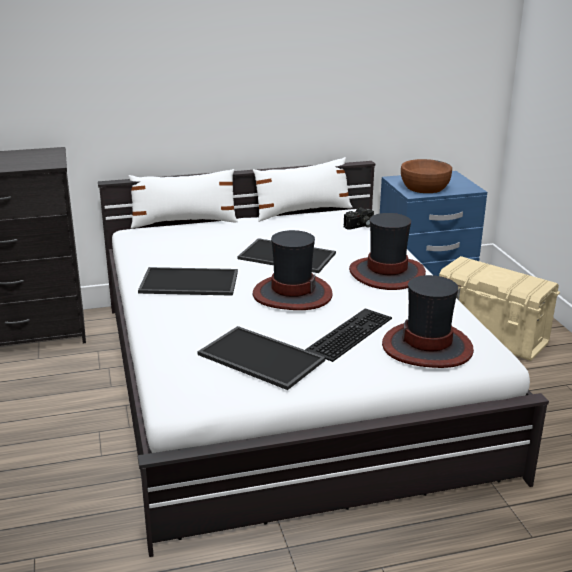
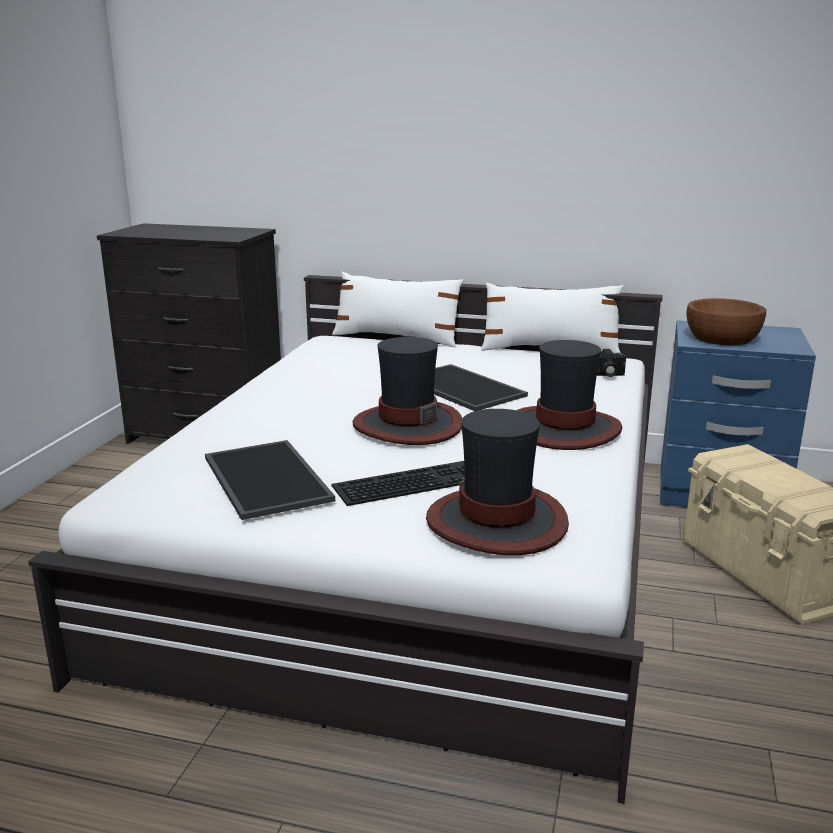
camera: 30 degrees right, 5 degrees down
(188, 283) = (309, 391): tray -> none

